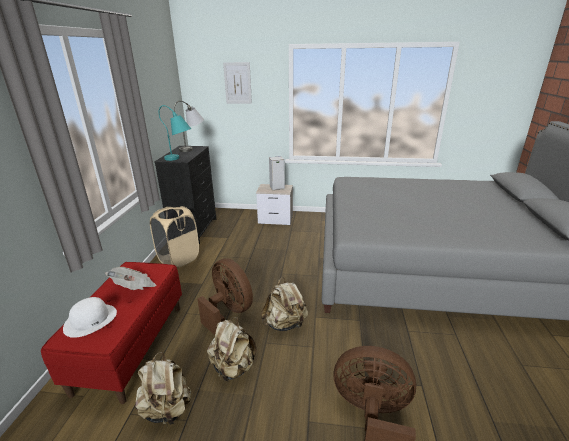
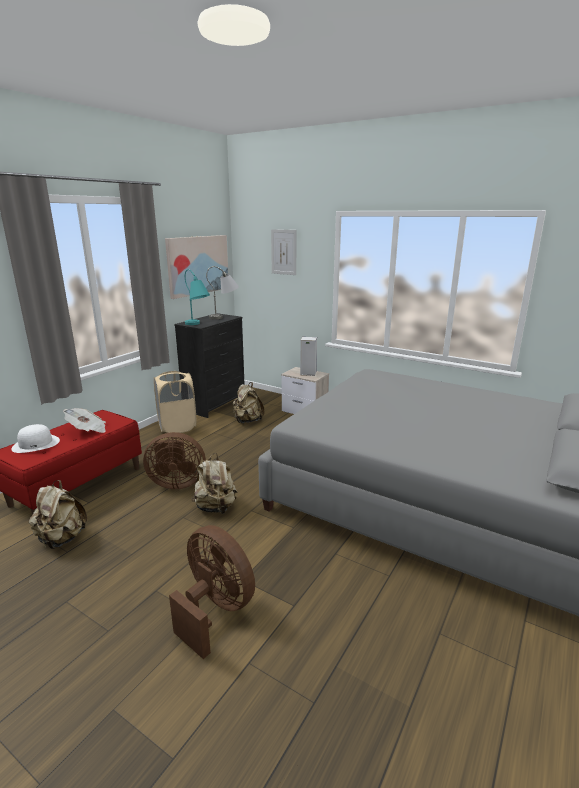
camera: 25 degrees right, 5 degrees down
(161, 100) = (198, 265): none -> picture
(228, 312) = (176, 483): brown fan -> brown fan turned 105 degrees clockwise
(233, 368) = (137, 527): beige backpack -> beige backpack (247, 421)

